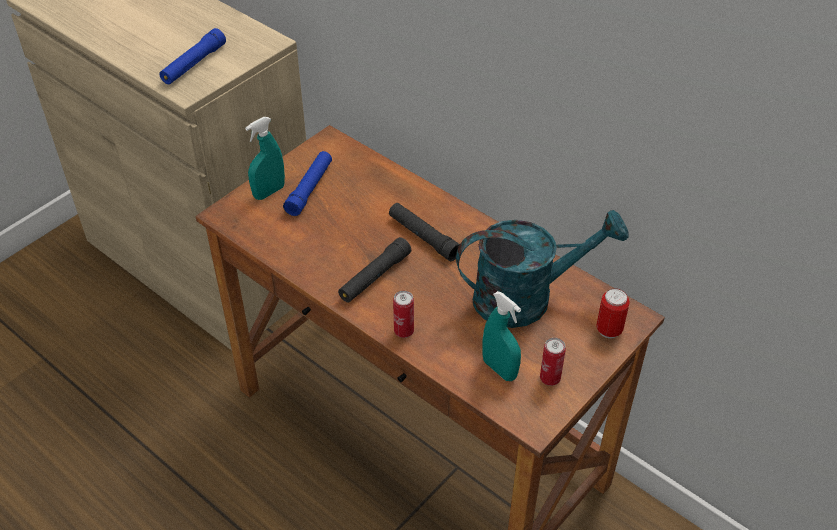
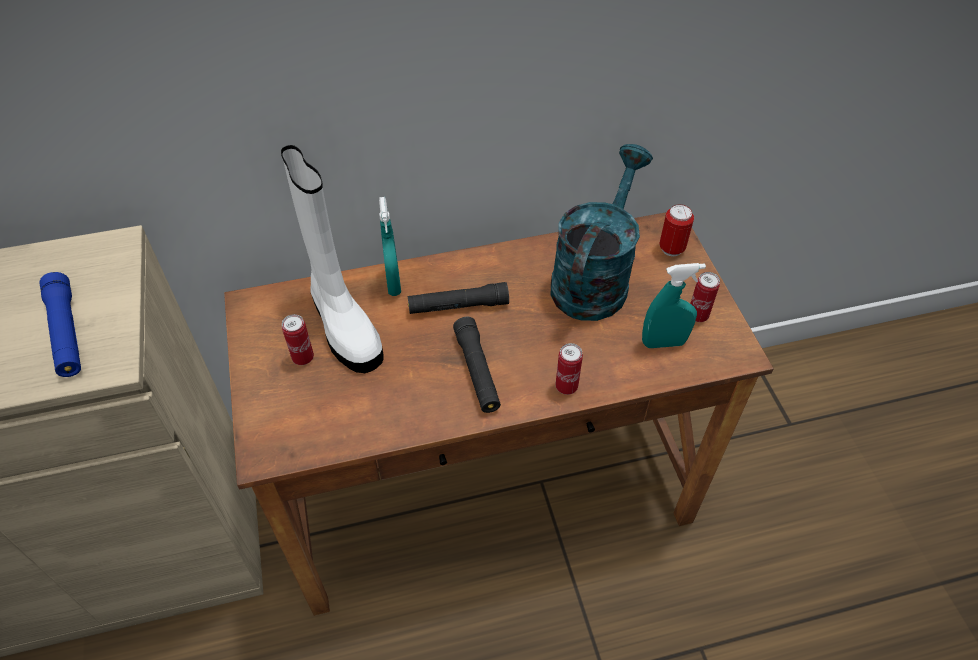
camera: 55 degrees left, 5 degrees up
(269, 192) = (271, 395): turquoise spray bottle -> turquoise spray bottle (393, 282)
(309, 189) = (303, 358): blue flashlight -> can
(352, 192) = (343, 326): none -> white boot

